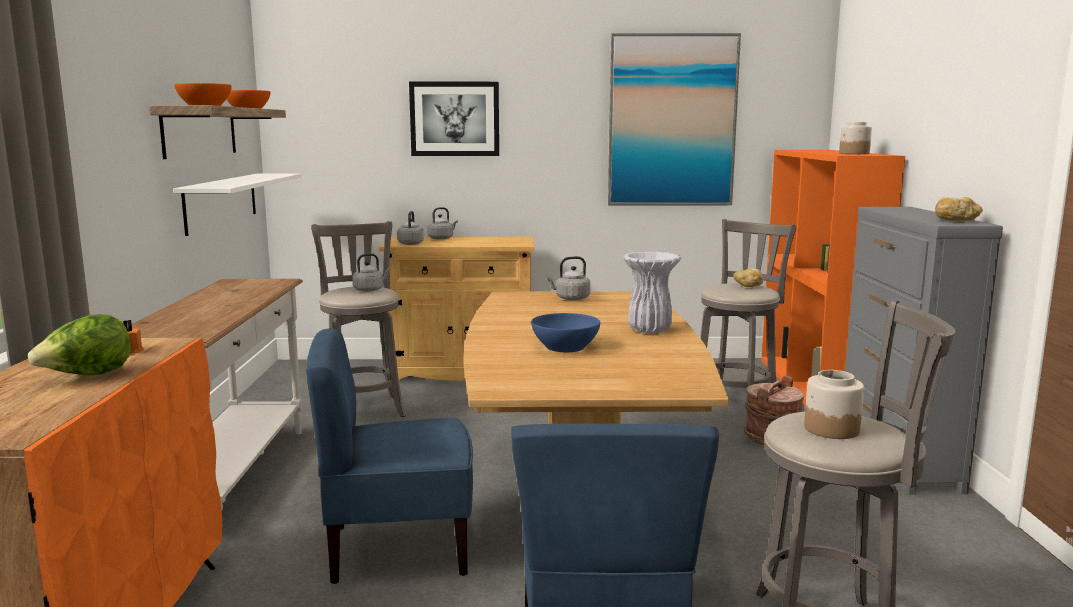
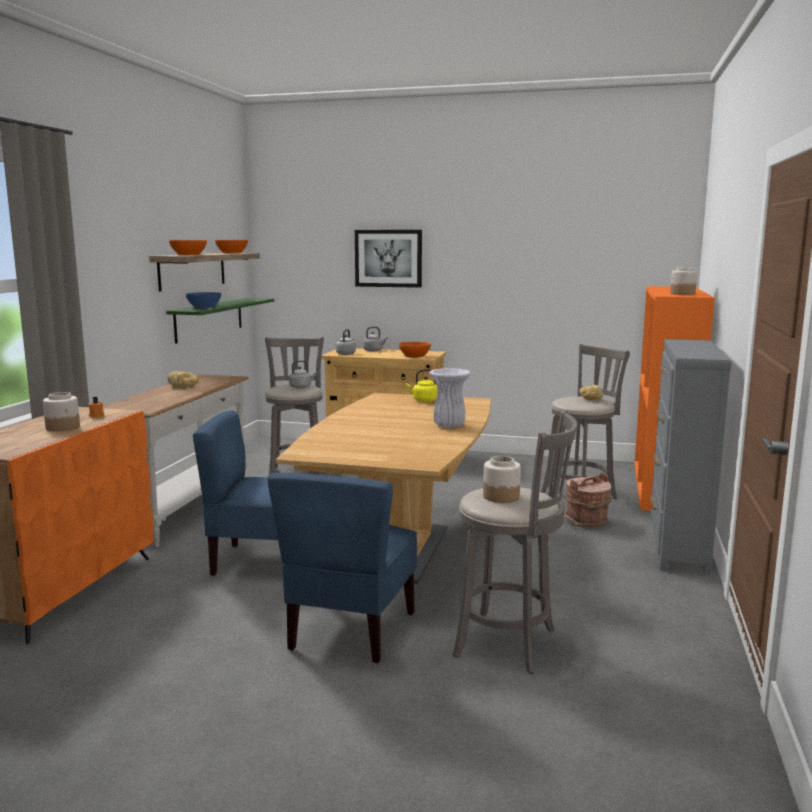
camera: 15 degrees right, 0 degrees up
(87, 376) = (63, 427): lettuce -> jar
(221, 201) = (209, 319): white shelf -> green shelf
(503, 243) = (414, 356): none -> orange bowl
(565, 347) = (376, 432): blue bowl -> blue bowl (204, 307)
(570, 298) = (424, 400): grey kettle -> yellow kettle
(672, 121) = (560, 261): picture -> none
(956, 220) = (705, 354): bread -> bread (184, 386)

